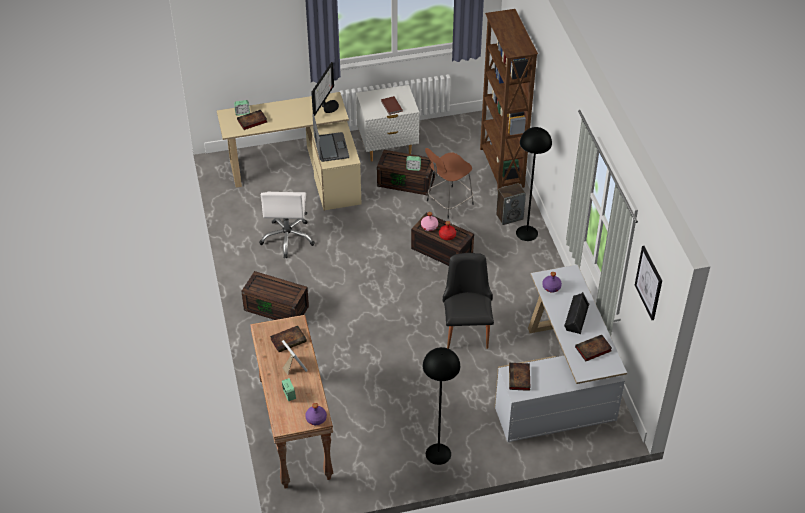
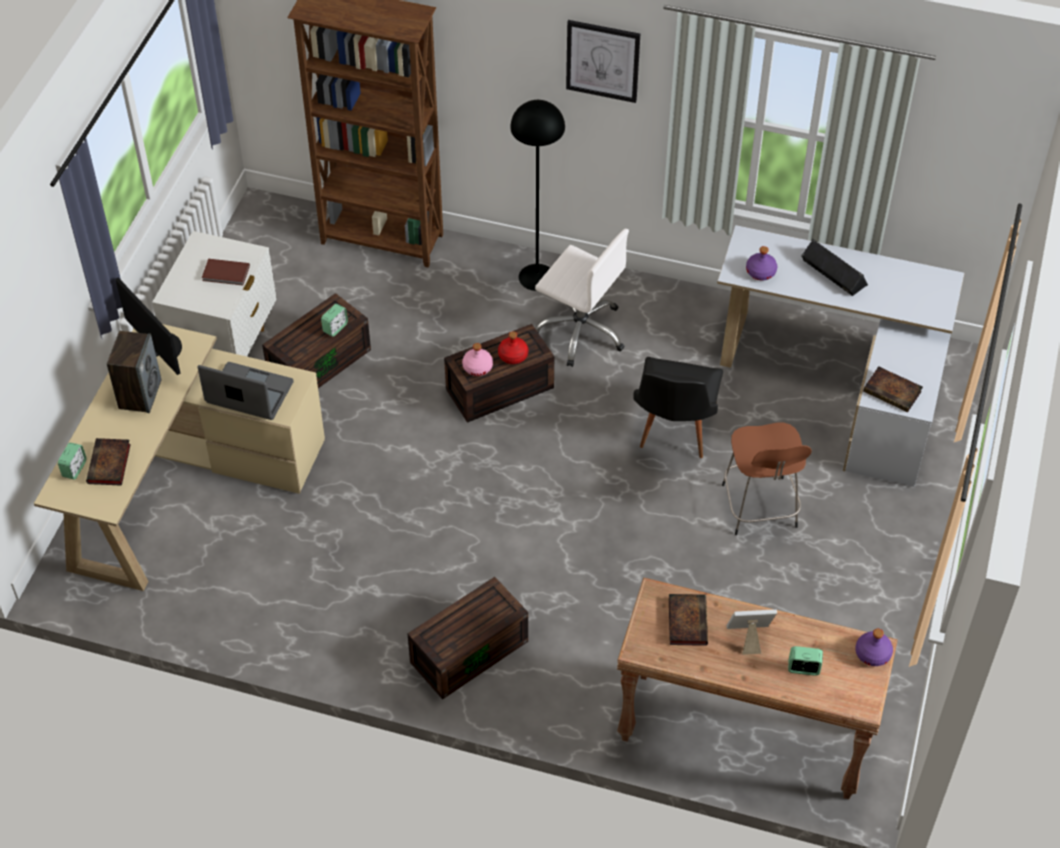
camera: 60 degrees left, 5 degrees up
(288, 238) = (324, 569): white office chair -> white office chair (580, 331)
(438, 454) = (889, 576): black floor lamp -> none
(448, 203) = (406, 334): brown stool -> brown stool (760, 508)
(466, 328) = (674, 432): black chair -> black chair turned 105 degrees counterclockwise
(509, 216) = (489, 279): speaker -> speaker (140, 394)
(592, 350) = (904, 286): book -> none
(649, 282) = (962, 129): picture -> picture (603, 60)

